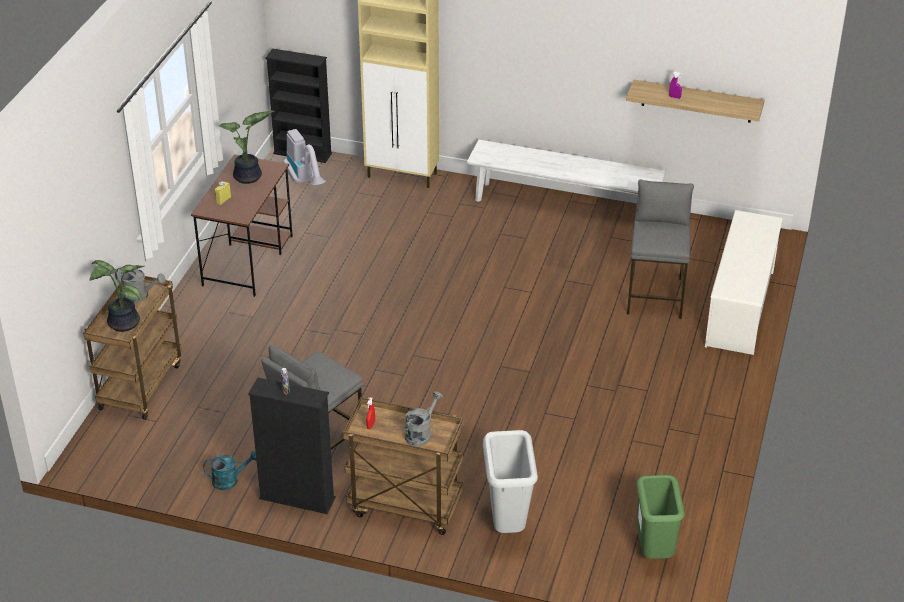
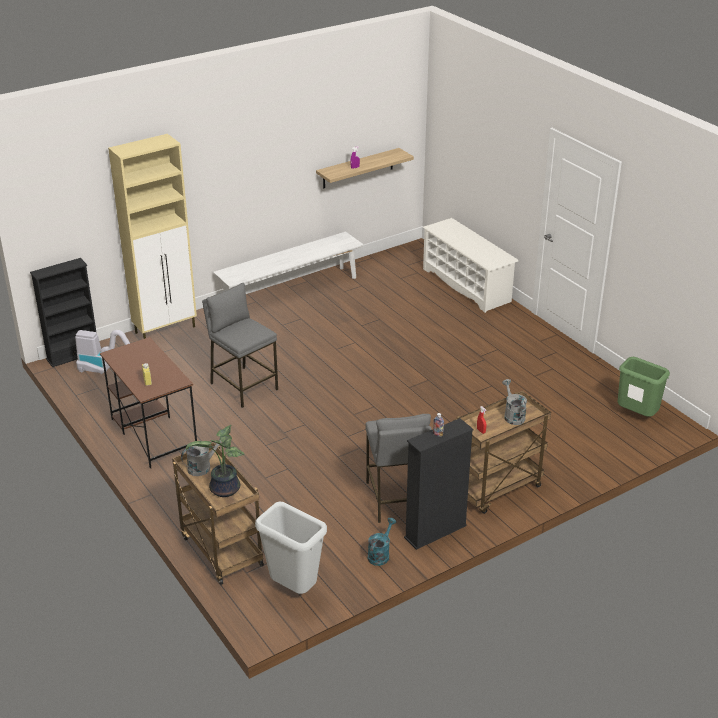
camera: 50 degrees left, 5 degrees down
(249, 177) = (138, 359): potted plant -> none
(506, 525) = (558, 457): grey trash can -> grey trash can (292, 589)
(655, 296) = (419, 304): grey stool -> grey stool (243, 386)

